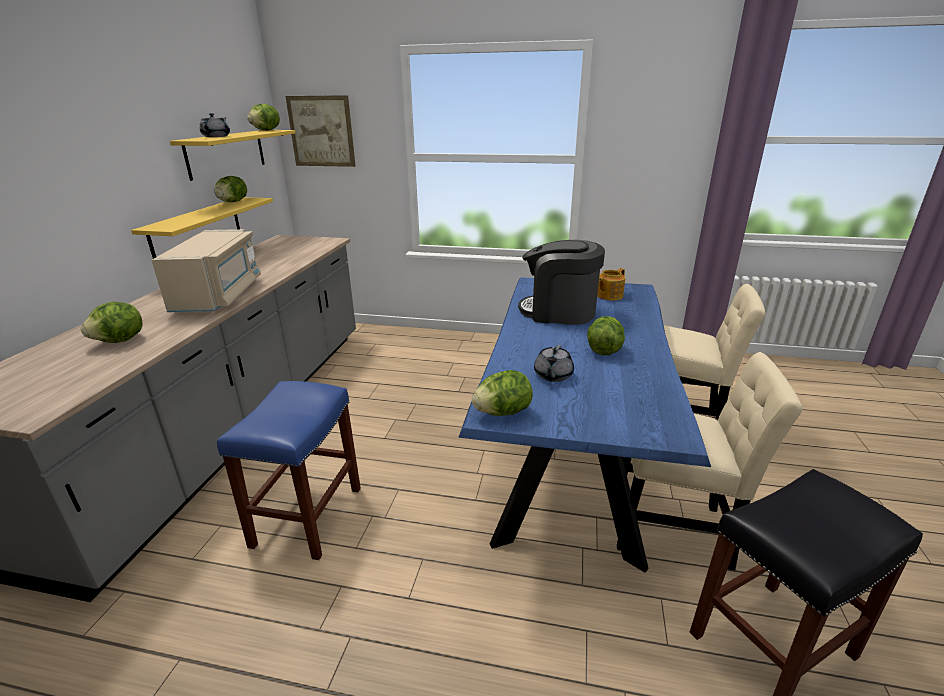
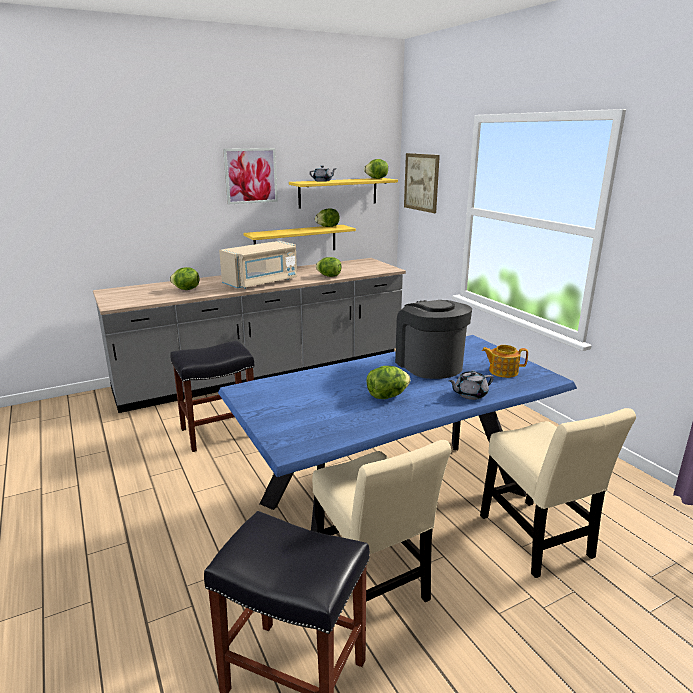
camera: 50 degrees right, 5 degrees down
(118, 133) = (251, 176): none -> picture
(308, 515) = (220, 431): blue stool -> black stool
(503, 412) = (249, 391): lettuce -> lettuce (329, 276)
(552, 375) = (318, 391): grey teapot -> grey teapot (470, 395)

